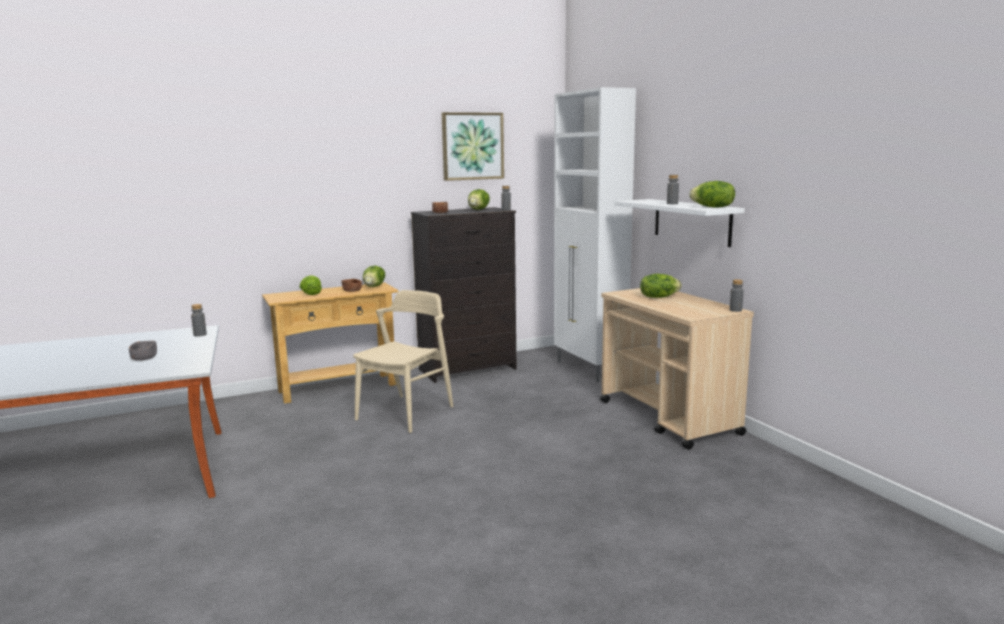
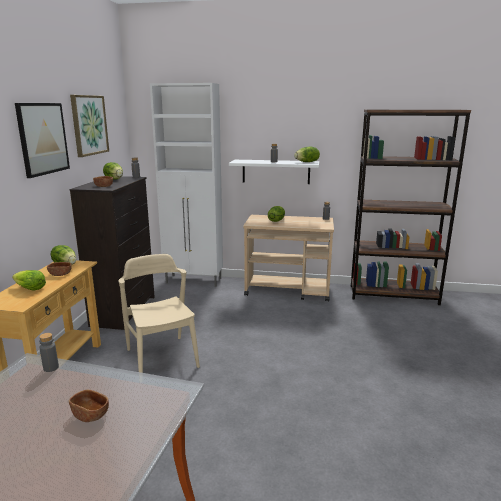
camera: 55 degrees left, 5 degrees up
(144, 358) = (90, 414): grey bowl -> brown bowl
(386, 157) = (43, 138): none -> picture
(819, 489) = (393, 295): none -> brown bookcase

